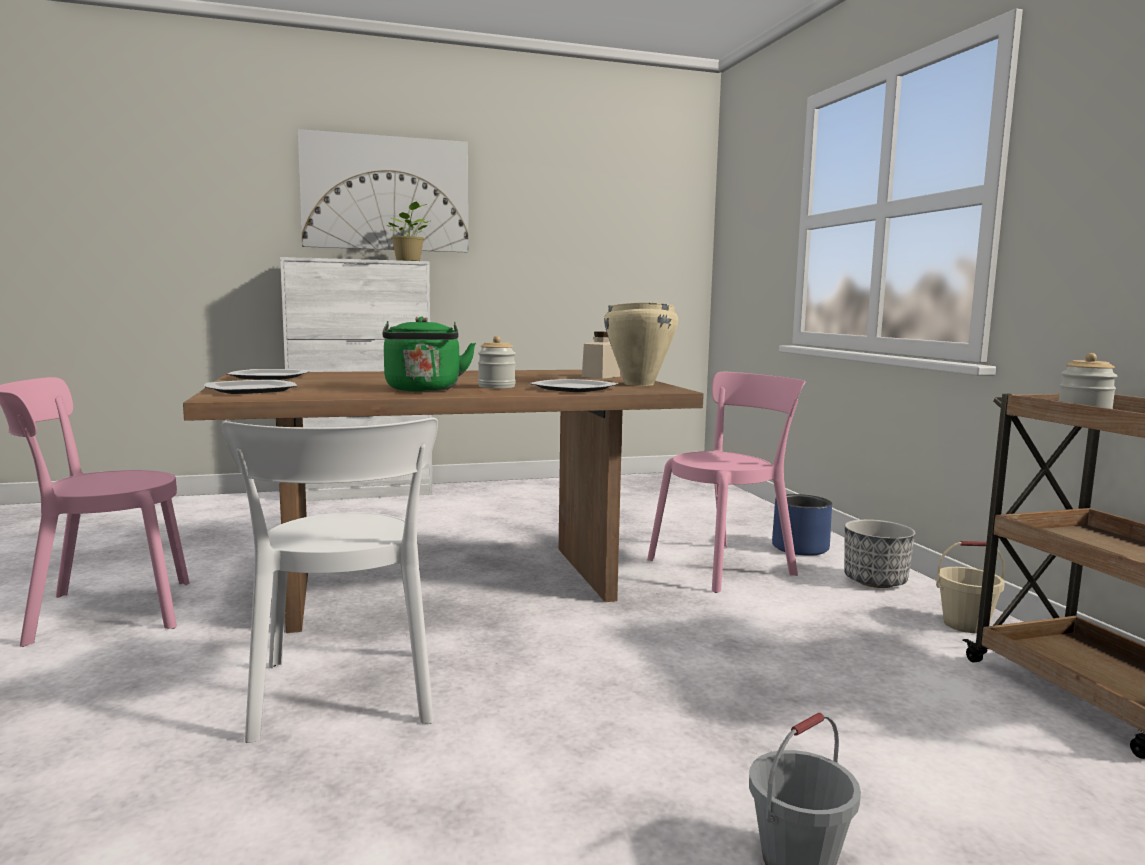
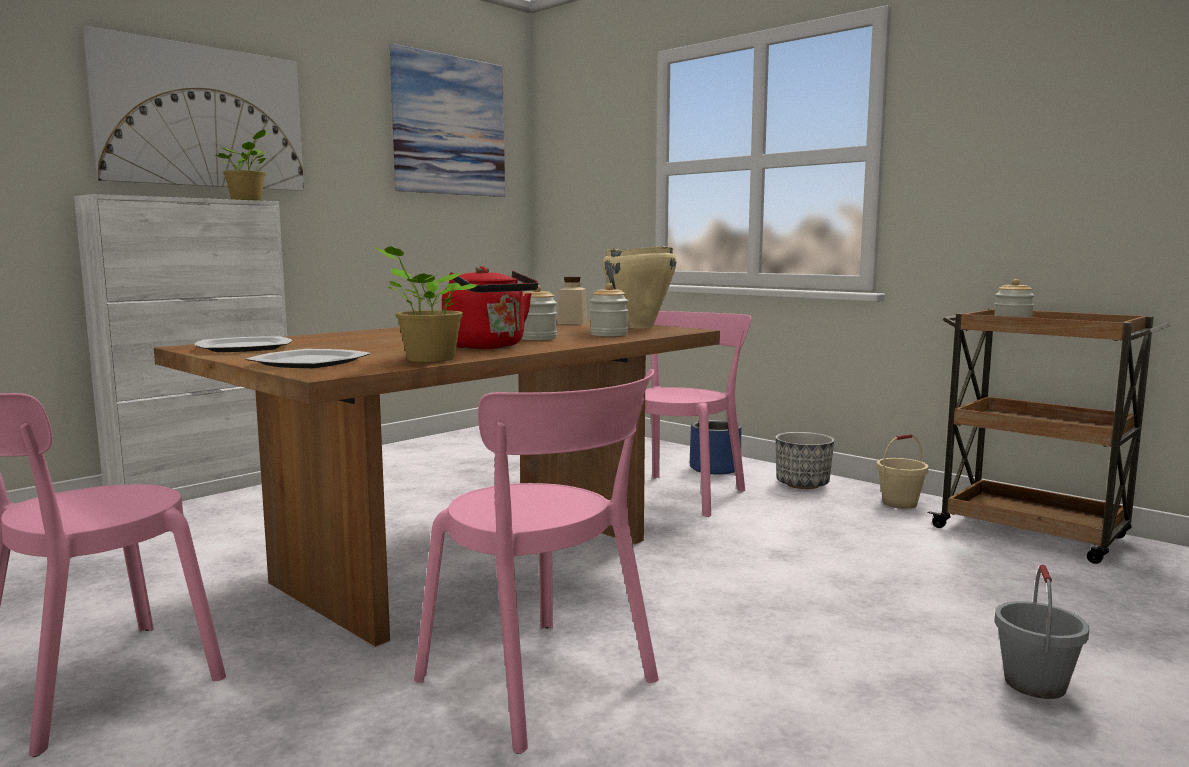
camera: 30 degrees left, 0 degrees up
(331, 395) = (426, 359): none -> potted plant
(344, 697) = (543, 685): white chair -> pink chair
(423, 390) = (488, 347): green kettle -> red kettle
(573, 388) = (609, 334): plate -> jar
(619, 189) = (449, 126): none -> picture

